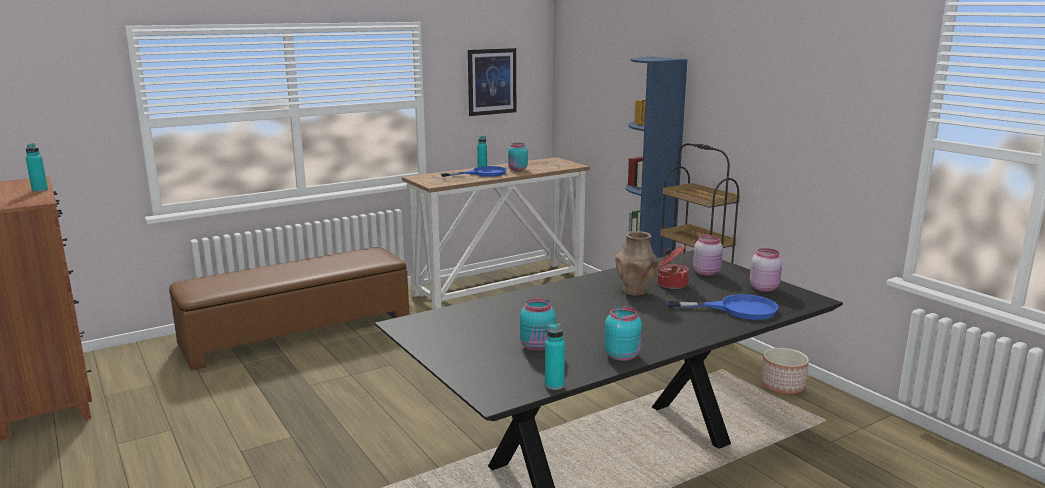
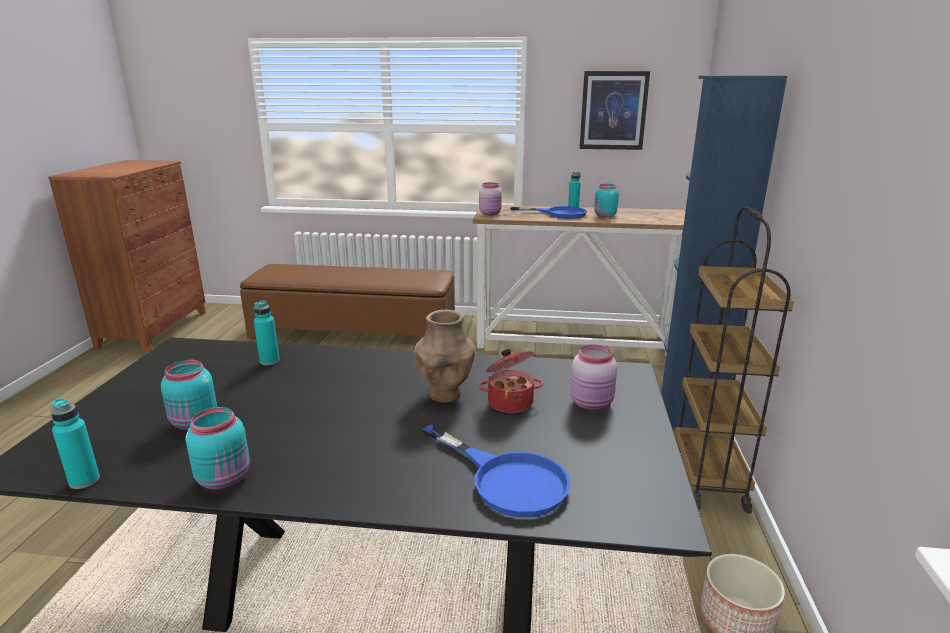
camera: 40 degrees right, 5 degrees up
(40, 190) = (140, 168): turquoise bottle -> turquoise bottle (269, 361)
(764, 288) = (624, 462): pink jar -> pink jar (490, 214)

